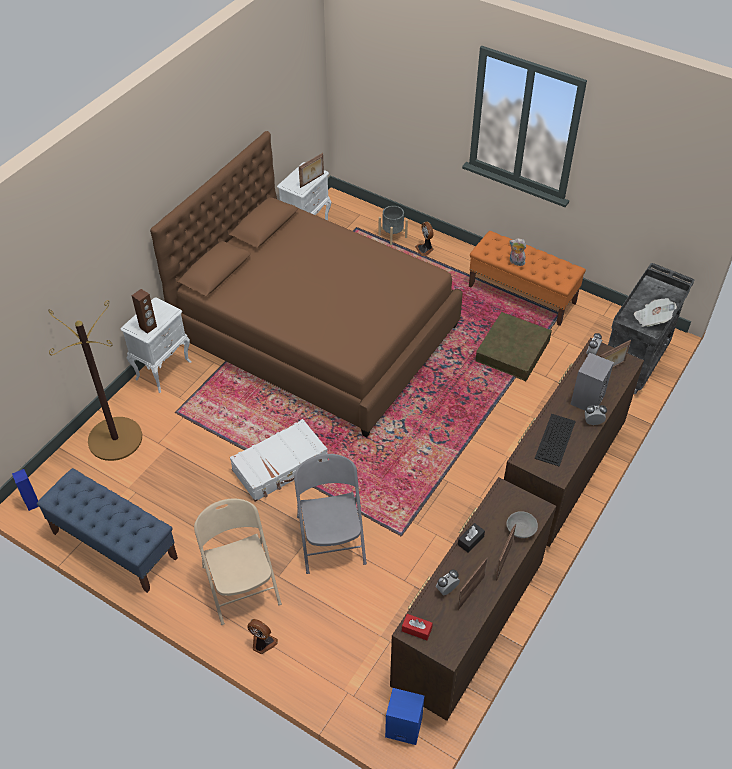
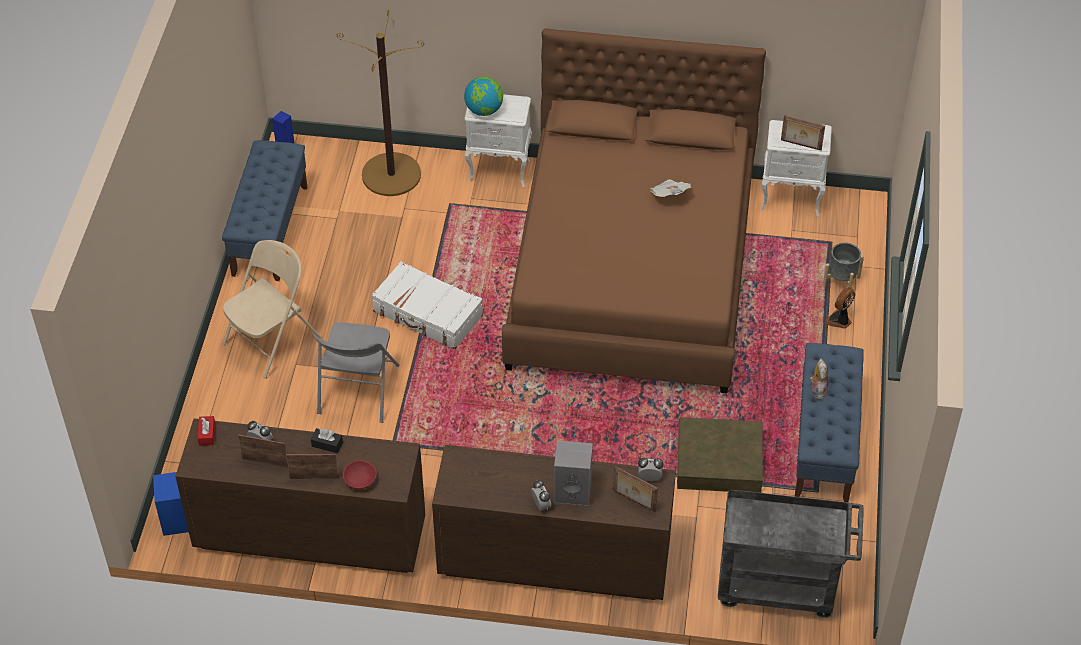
camera: 65 degrees right, 0 degrees up
(148, 327) = (484, 110): brown speaker -> globe
(262, 643) = (217, 381): fan -> none
(331, 540) = (358, 389): grey chair -> grey chair turned 135 degrees clockwise
(520, 529) = (360, 480): grey bowl -> red bowl
(522, 295) = (824, 442): orange bench -> blue bench
(555, 440) = (496, 478): keyboard -> none
(652, 319) = (767, 535): newspaper -> newspaper (669, 195)

